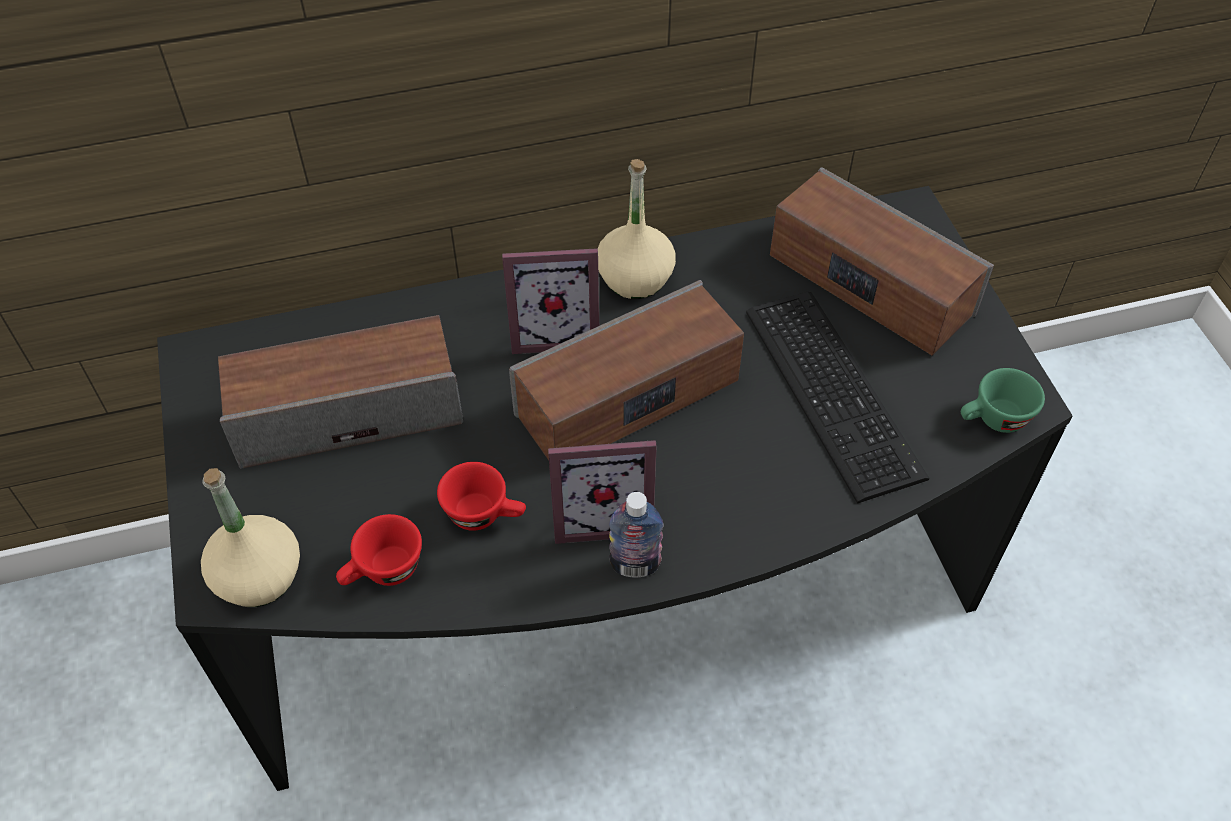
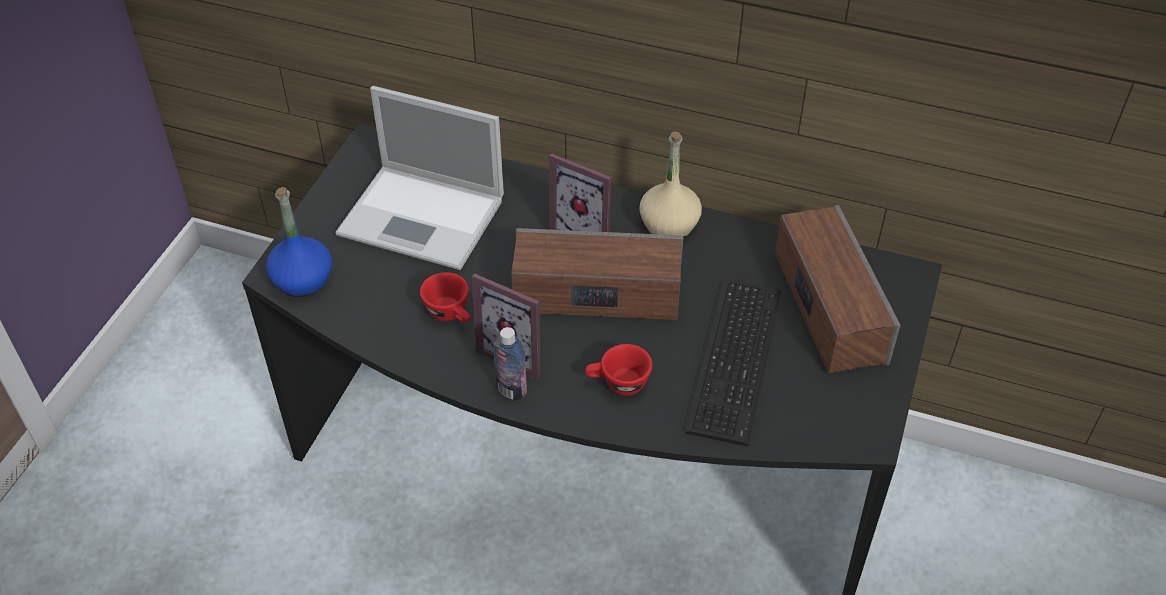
camera: 35 degrees right, 5 degrees down
(258, 577) = (302, 280): beige bottle -> blue bottle
(348, 413) = (424, 217): speaker -> laptop
(383, 572) = (368, 314): red cup -> red cup (618, 384)
(993, 420) = (832, 436): green cup -> none

